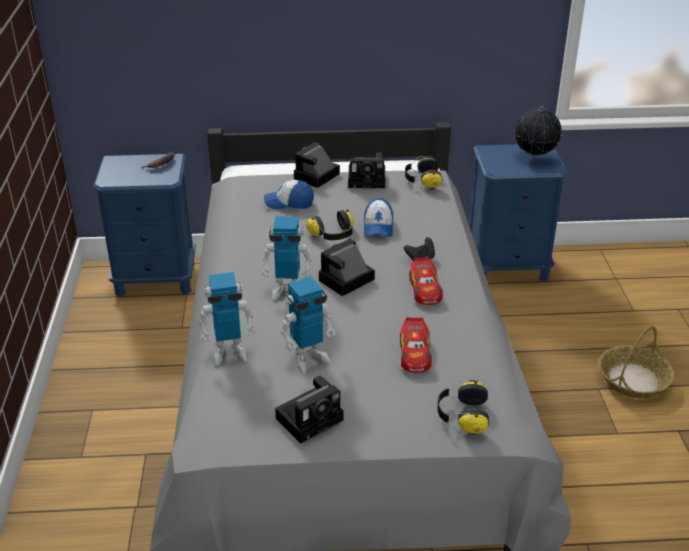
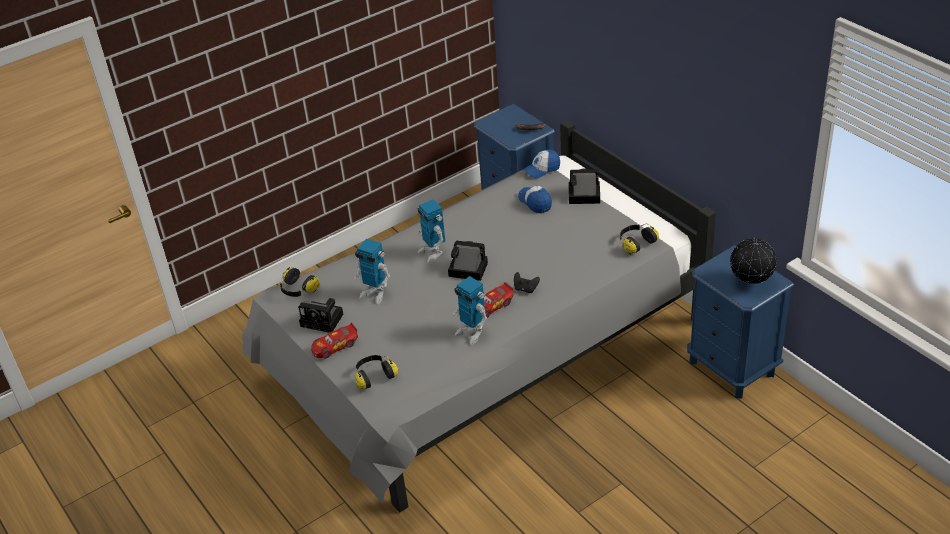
camera: 60 degrees right, 5 degrees up
(229, 352) = (354, 263): toy robot -> toy robot (471, 333)
(333, 235) = (514, 240): headphones -> headphones (298, 290)
(368, 180) = (605, 220): camera -> none
(378, 226) = (546, 253): cap -> cap (542, 169)
(414, 353) = (417, 332): toy car -> toy car (334, 346)
(633, 380) = (653, 499): basket -> none

